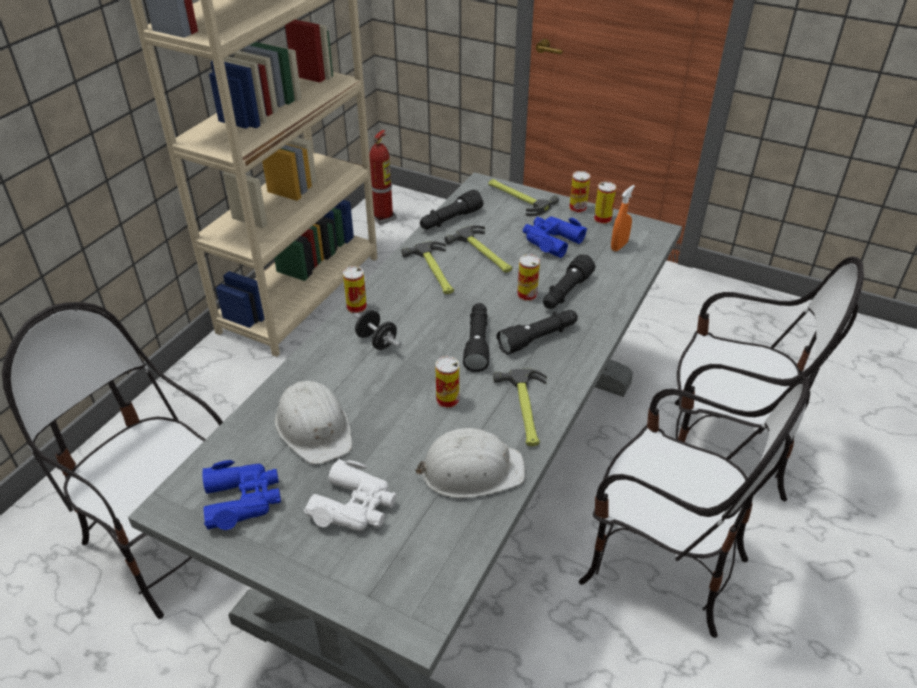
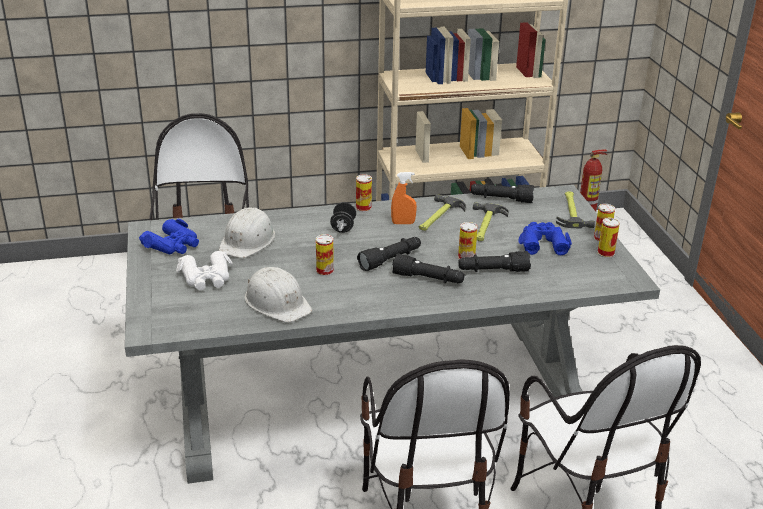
camera: 50 degrees right, 10 degrees down
(525, 410) = (352, 300): hammer -> none
(619, 246) = (584, 271): orange spray bottle -> orange spray bottle (403, 223)

